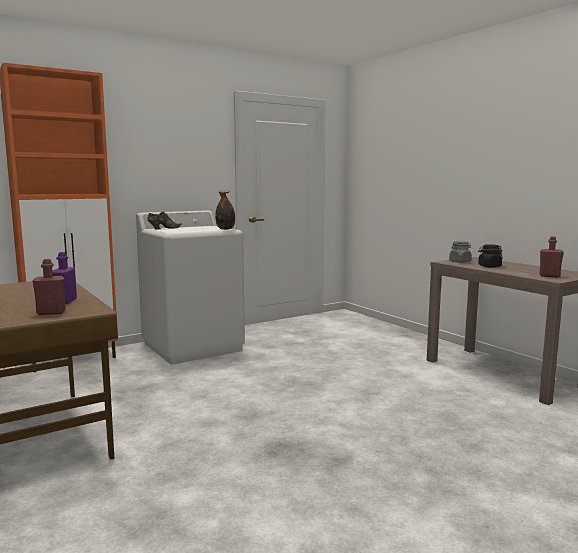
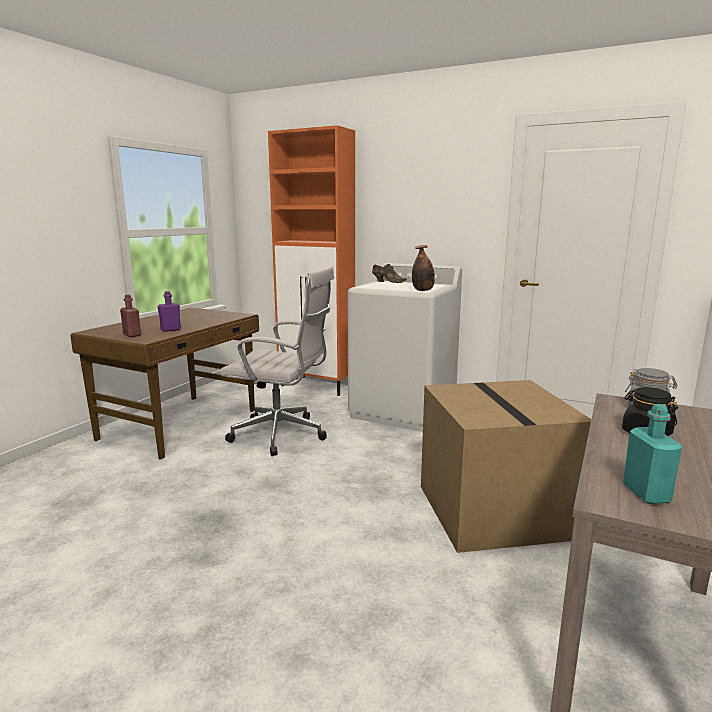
camera: 60 degrees right, 5 degrees up
(160, 394) = (283, 435): none -> white office chair
(368, 364) = (490, 510): none -> cardboard box
(549, 276) = (646, 493): red bottle -> turquoise bottle

